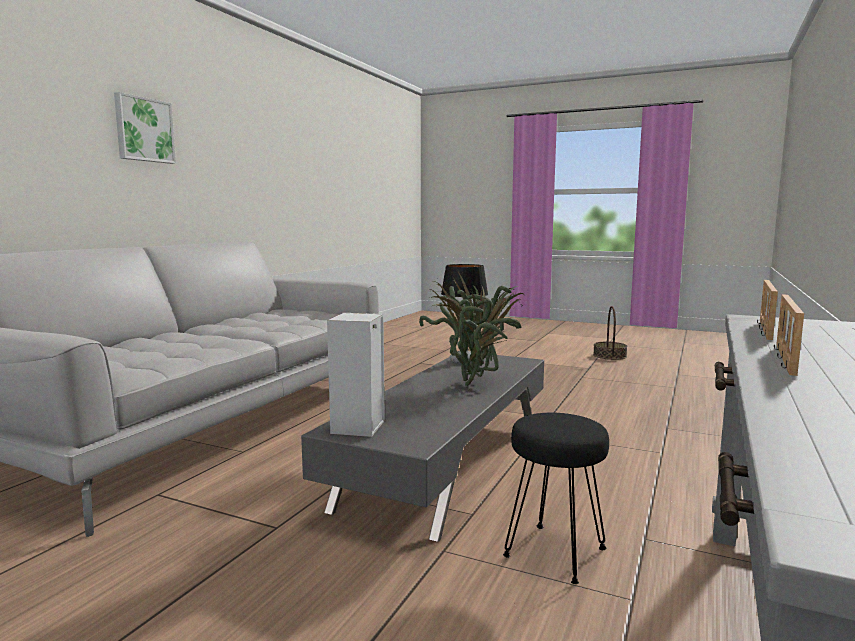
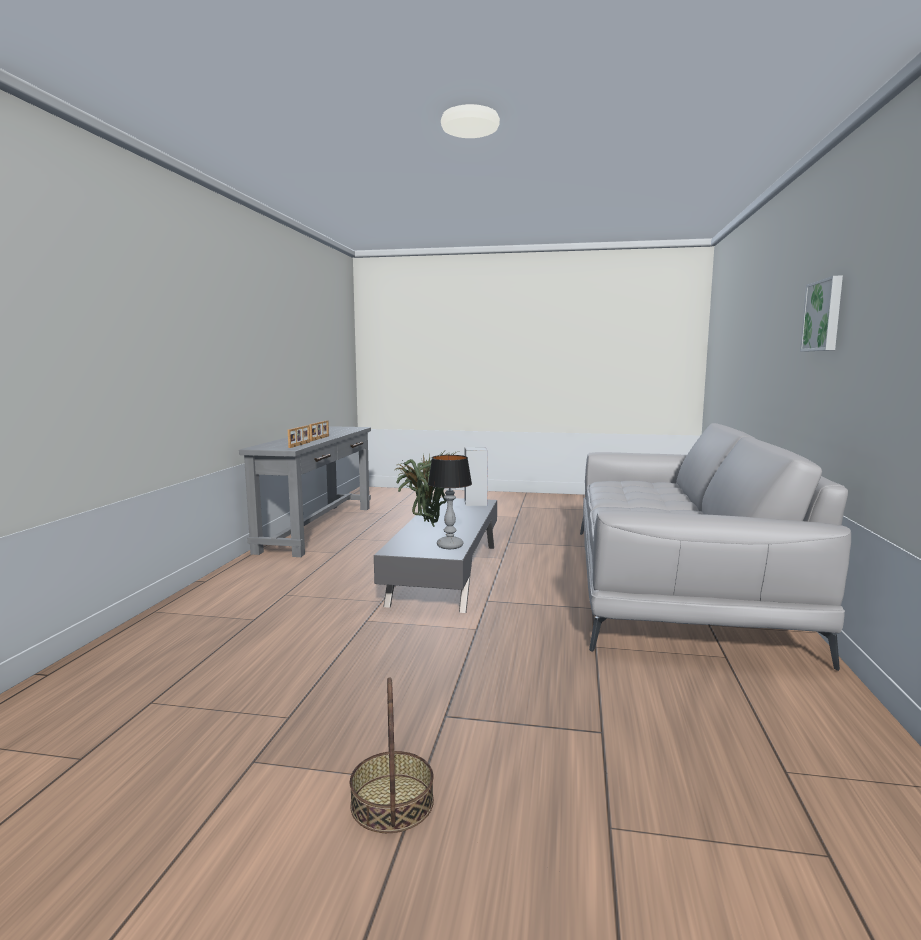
camera: 165 degrees right, 0 degrees up
(554, 553) = (381, 545): black stool -> none
(609, 356) = (138, 866): basket -> basket (392, 802)

